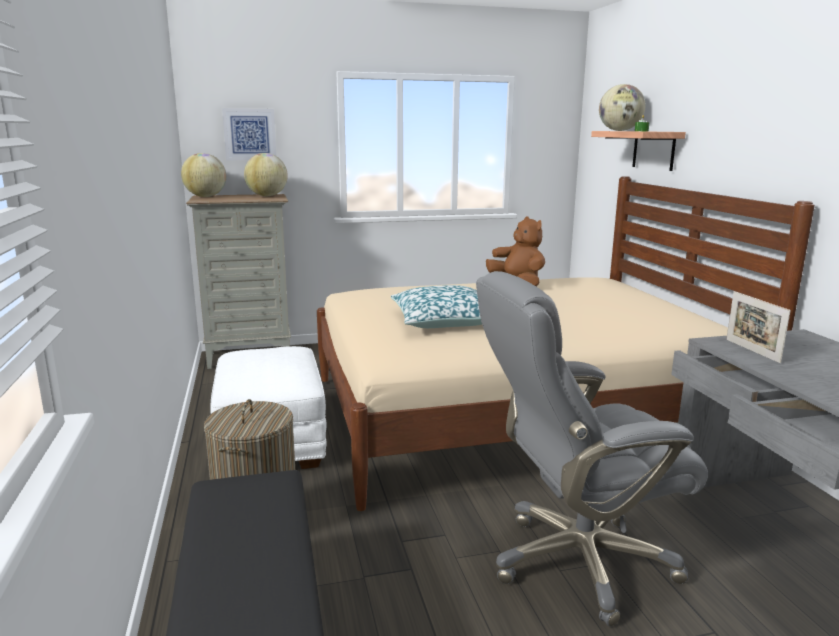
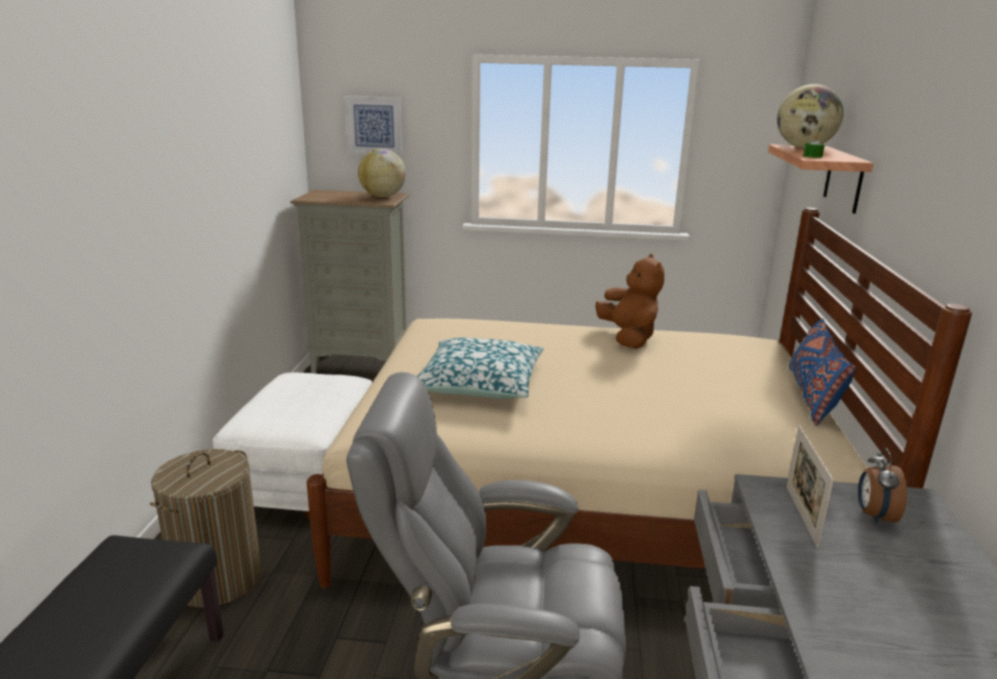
camera: 20 degrees right, 5 degrees up
(205, 196) = (321, 193): globe -> none
(672, 302) = (812, 396): none -> blue pillow
(790, 345) = (874, 515): none -> alarm clock

